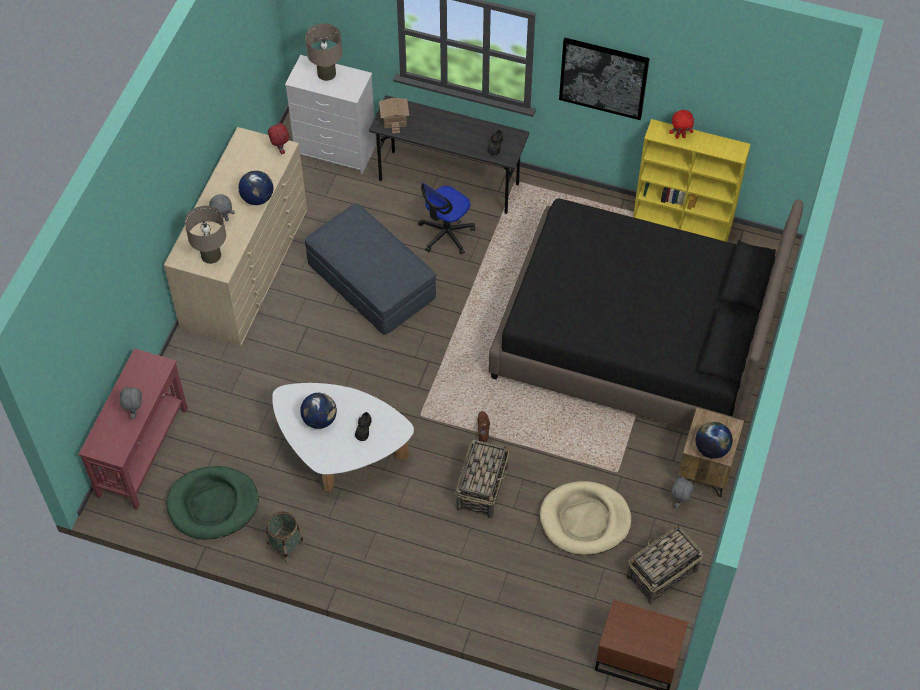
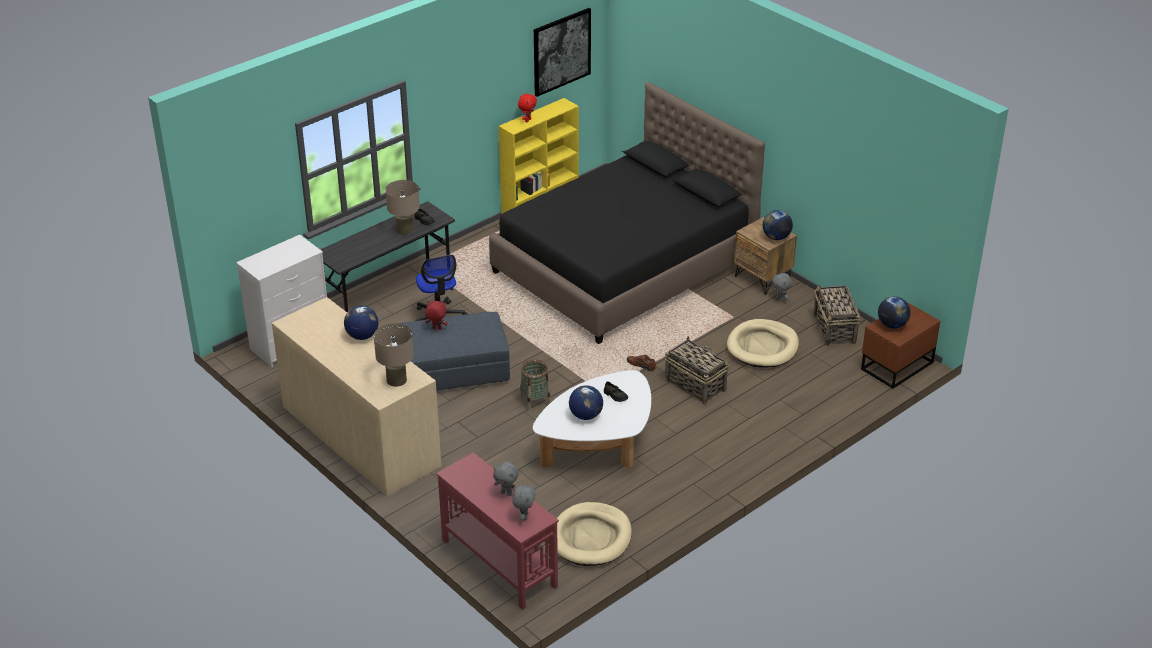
camera: 60 degrees left, 20 degrees down
(213, 504) = (591, 537): green dog bed -> beige dog bed
(223, 220) = (365, 361): grey plush toy -> grey plush toy (524, 516)
(280, 150) = (323, 308): red plush toy -> red plush toy (436, 329)
(285, 546) = (666, 508): basket -> basket (535, 401)
(326, 73) = (273, 255): beige table lamp -> beige table lamp (405, 230)
(393, 119) = (341, 257): toy house -> none
(603, 78) = (460, 110): picture -> picture (561, 51)
(633, 624) = (892, 325): none -> globe

